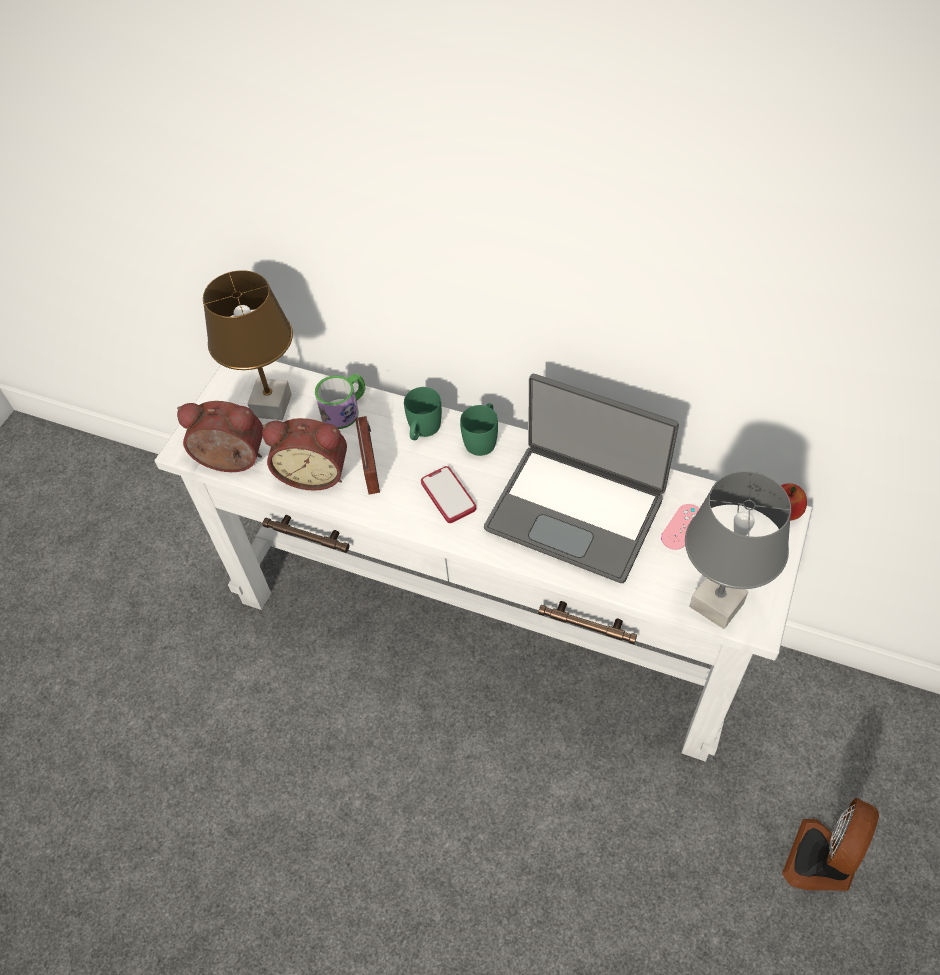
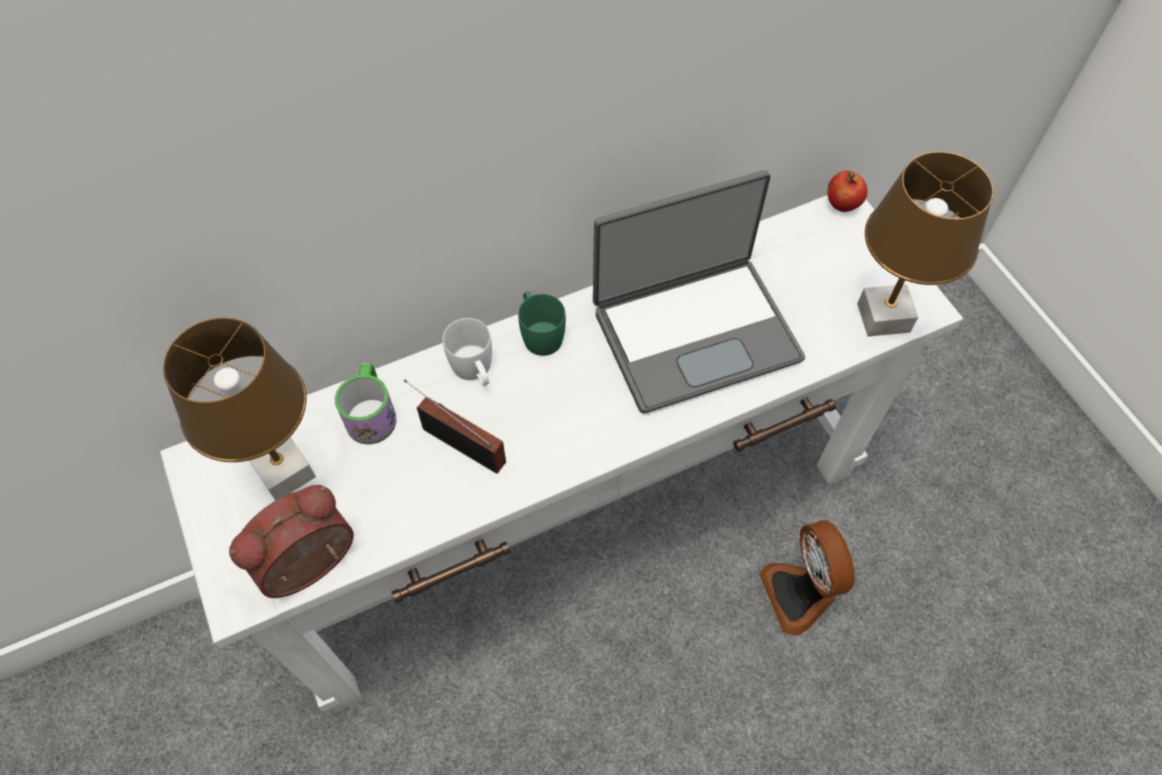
camera: 50 degrees left, 5 degrees up
(314, 472) = (416, 499): alarm clock -> none
(422, 431) = (475, 371): green mug -> white mug
(448, 495) = (572, 411): phone -> none
(681, 527) = (787, 276): pink game controller -> none
(715, 605) = (882, 318): grey table lamp -> brown table lamp
(822, 862) = (989, 473): fan -> fan (800, 594)

